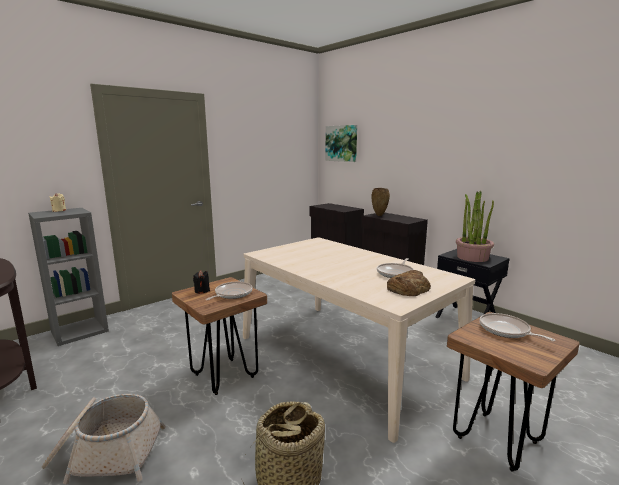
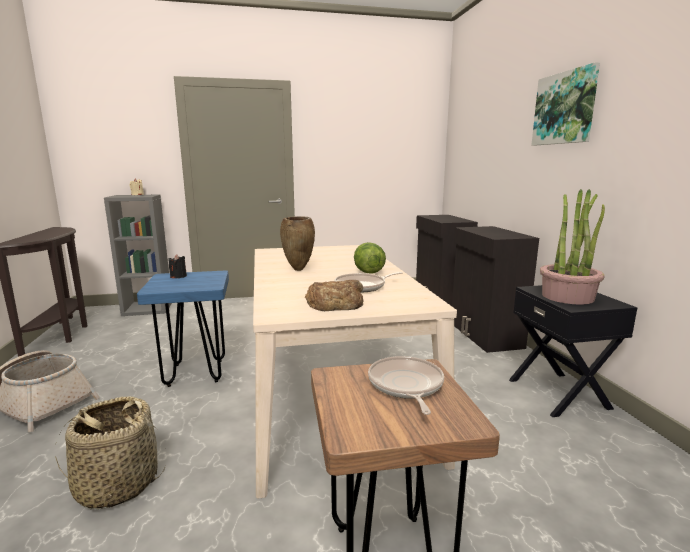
camera: 30 degrees right, 0 degrees up
(224, 376) = (196, 373): brown stool -> blue stool
(232, 294) = (195, 283): frying pan -> none
(341, 143) = (465, 135): picture -> picture (565, 108)
(373, 261) = (368, 272): none -> lettuce
(379, 215) = (478, 229): brown vase -> brown vase (299, 270)

